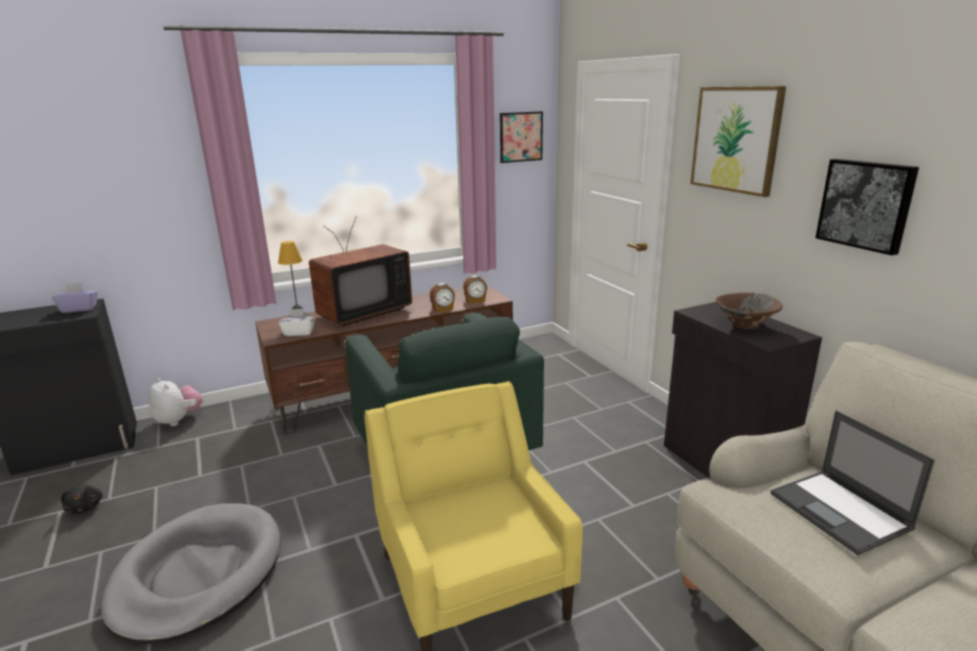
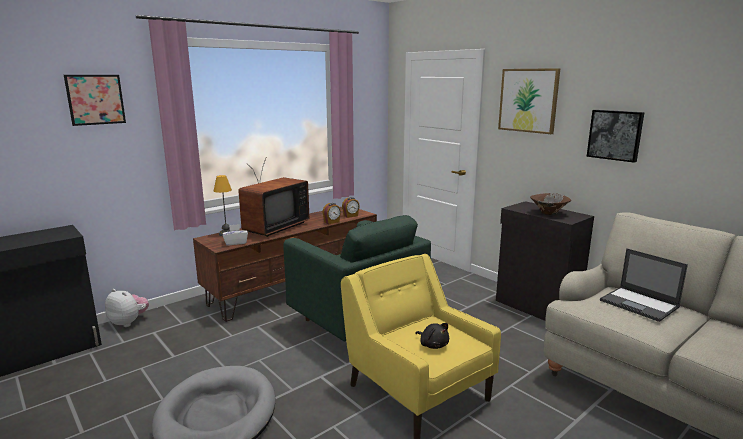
camera: 15 degrees left, 5 degrees down
(79, 309) = (60, 232): purple tissue box -> none
(85, 507) = (88, 389): black plush toy -> black plush toy (433, 345)
(521, 137) = (366, 102): picture -> picture (95, 99)

